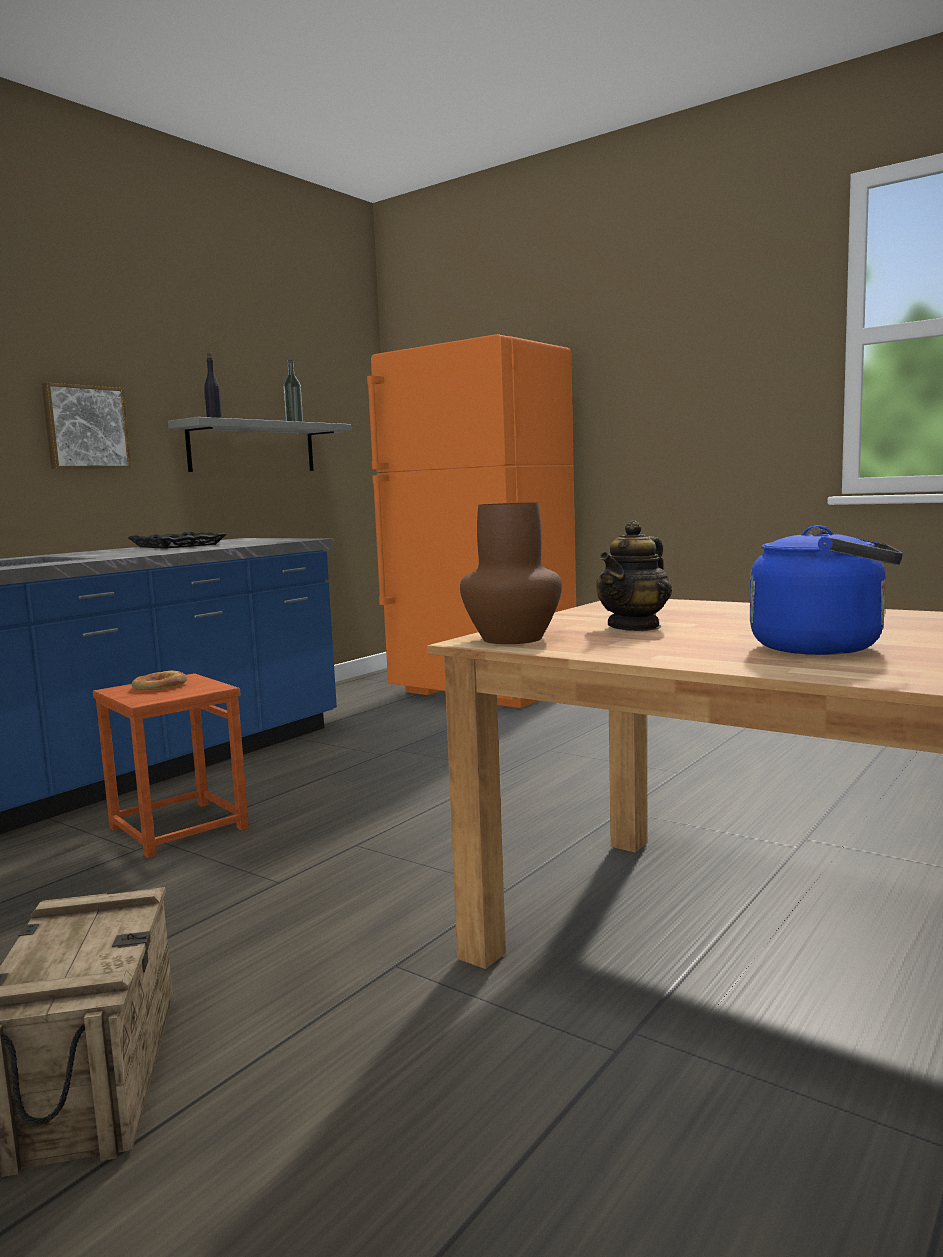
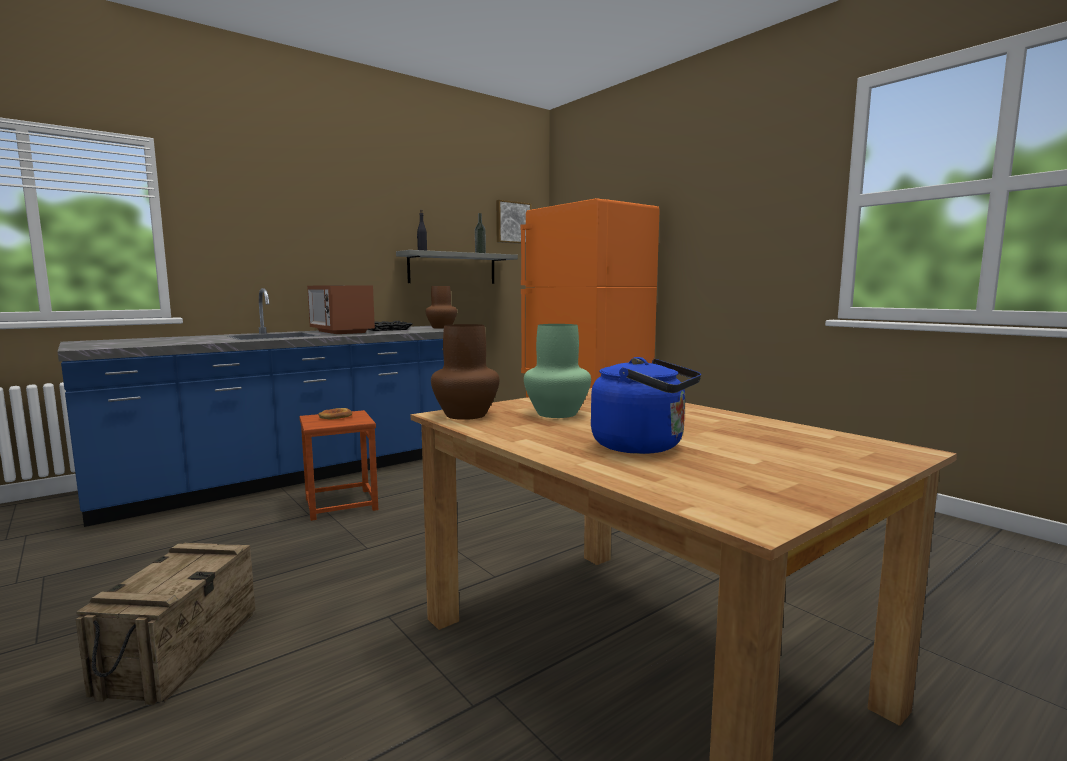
camera: 15 degrees right, 0 degrees up
(85, 427) = (342, 255): picture -> picture (512, 222)
(115, 552) = (341, 332): none -> microwave
(264, 539) = (441, 327): none -> brown vase
(635, 627) = (558, 413): teapot -> green vase

